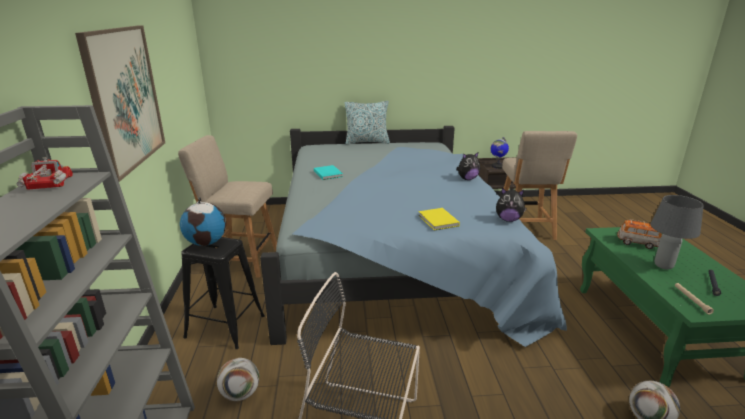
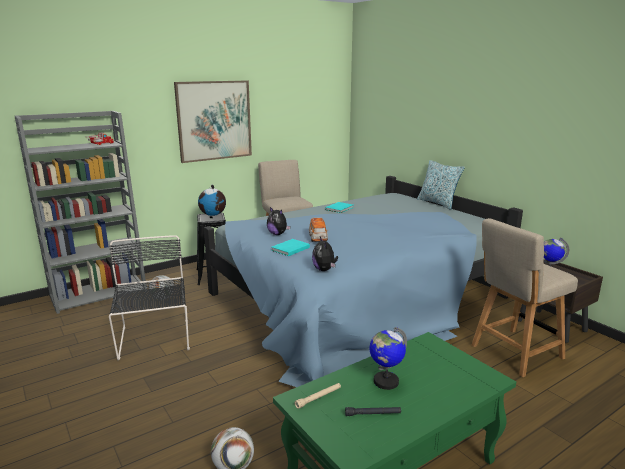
camera: 60 degrees right, 5 degrees down
(438, 221) = (289, 249): yellow book -> turquoise book
(467, 179) = (398, 244): plush toy -> plush toy (278, 234)
(638, 243) = (429, 364): toy car -> toy car (318, 238)
(664, 266) = (385, 381): grey table lamp -> globe

